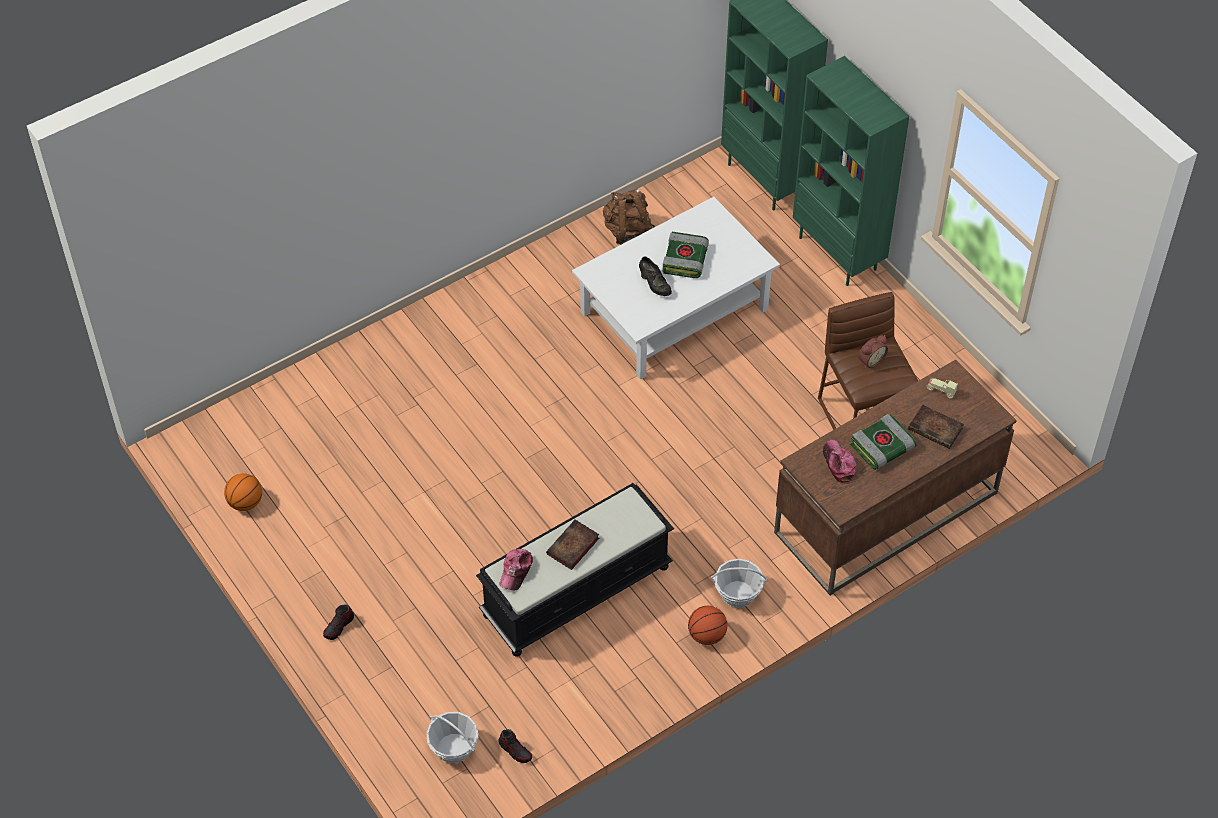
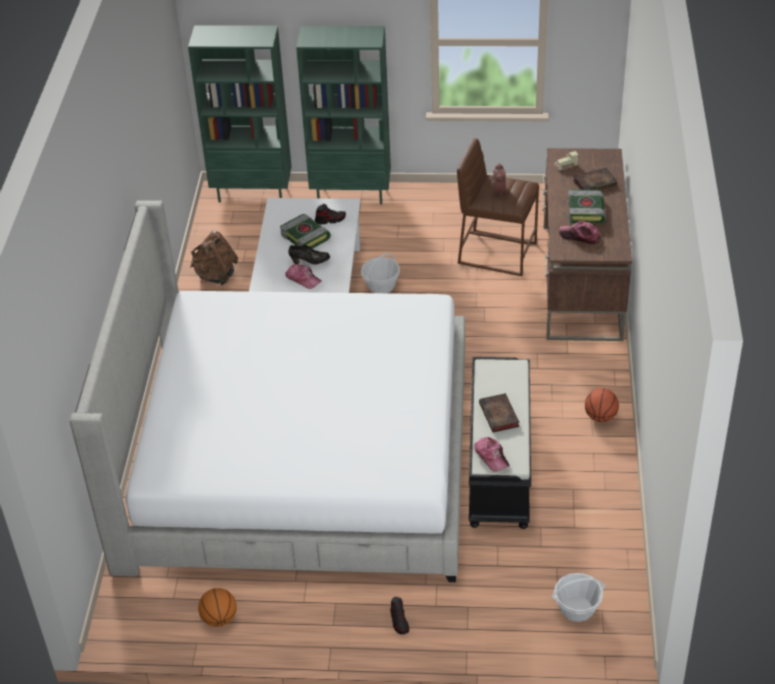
camera: 50 degrees left, 10 degrees down
(456, 442) = (299, 460): none -> bed
(515, 750) = (610, 573): shoe -> shoe (330, 220)
(627, 295) = (303, 279): none -> cap
(737, 594) = (580, 383): basket -> basket (381, 286)

